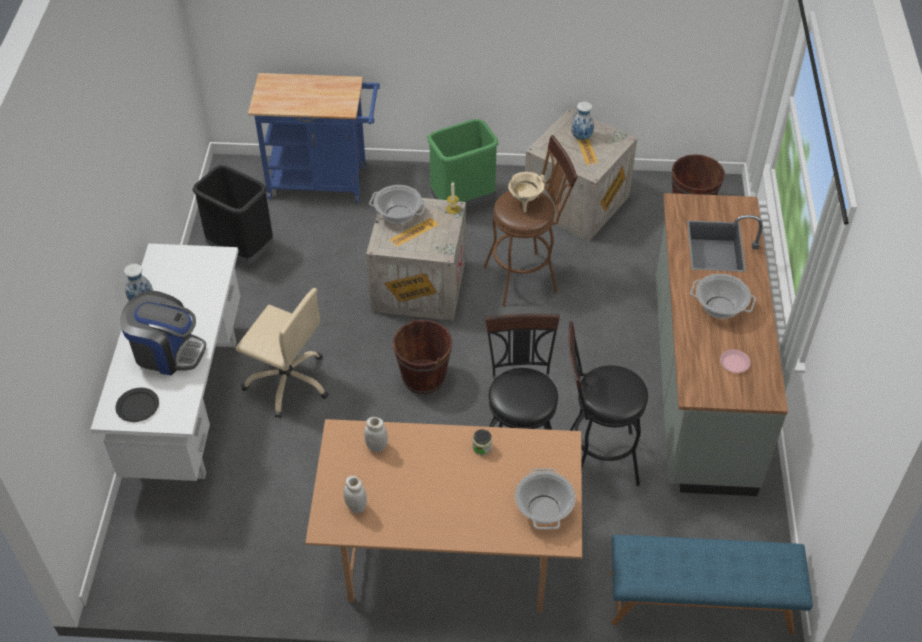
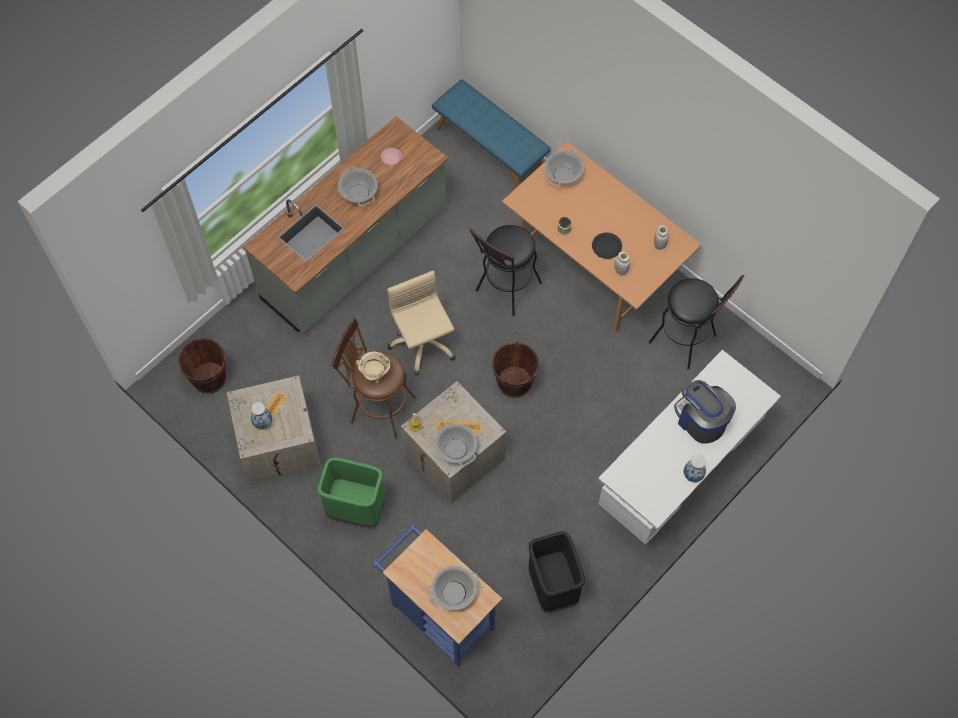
camera: 140 degrees left, 15 degrees up
(137, 406) = (743, 391): black plate -> black plate (607, 246)
(288, 382) = (602, 443): beige office chair -> beige office chair (423, 343)
(291, 95) = (454, 592): none -> cooking pot
(595, 459) = (465, 256): black stool -> black stool (687, 341)

